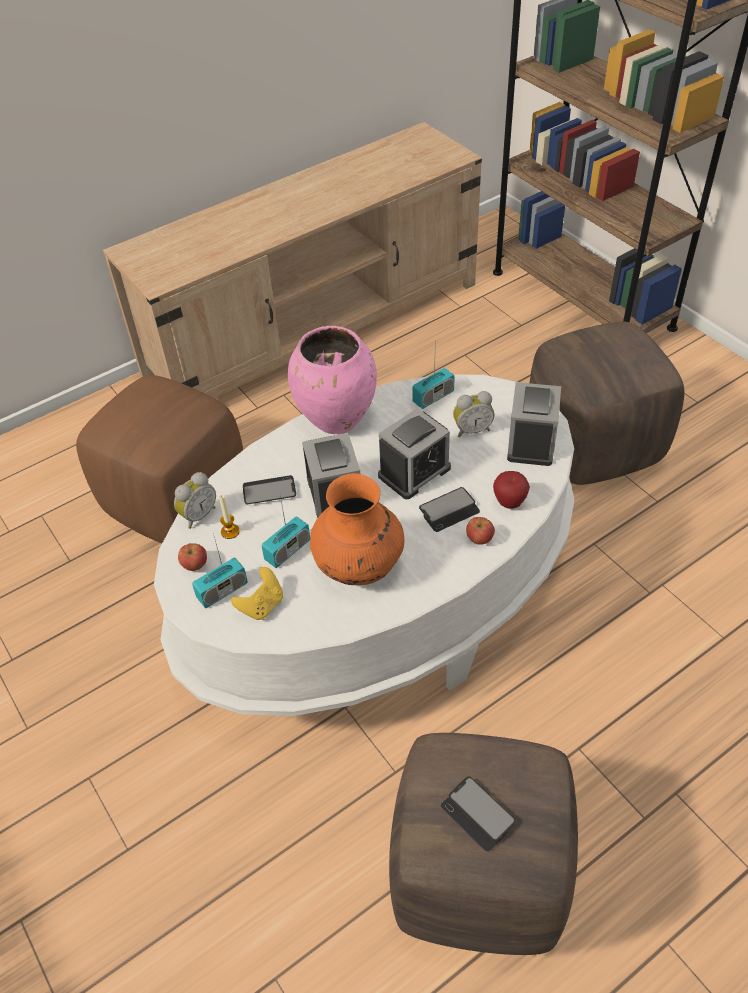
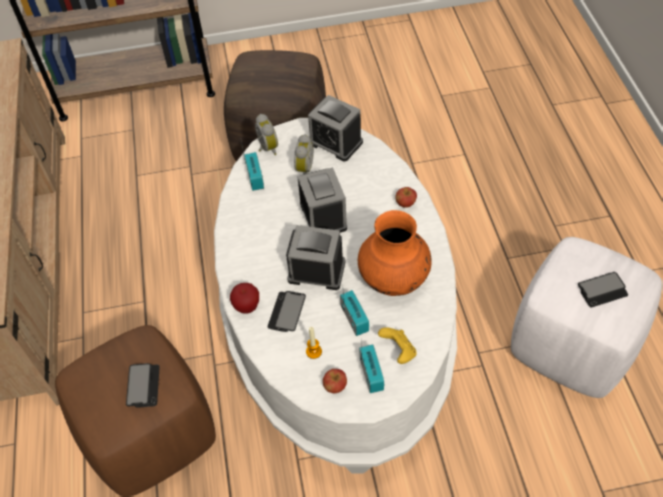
camera: 65 degrees left, 5 degrees up
(198, 515) = (282, 369): alarm clock -> alarm clock (266, 148)
(337, 421) = (240, 244): pink vase -> none
(449, 510) = (371, 210): phone -> phone (143, 386)
(479, 876) = (572, 346): brown ottoman -> white ottoman
(509, 502) = (383, 175): apple -> apple (247, 307)

